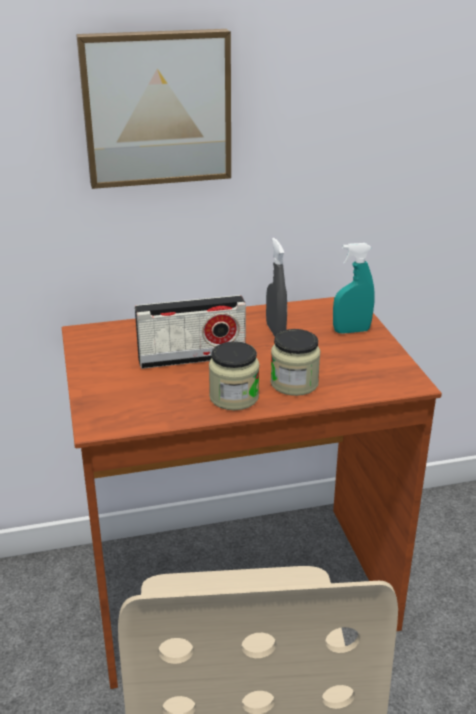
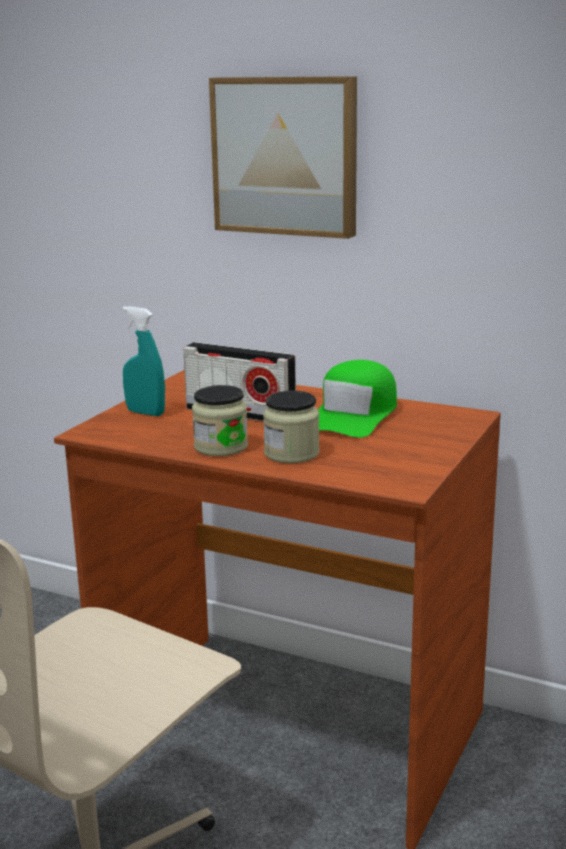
camera: 40 degrees right, 10 degrees down
(275, 330) = (354, 416): grey spray bottle -> green cap
(351, 331) = (429, 435): turquoise spray bottle -> turquoise spray bottle (145, 413)

